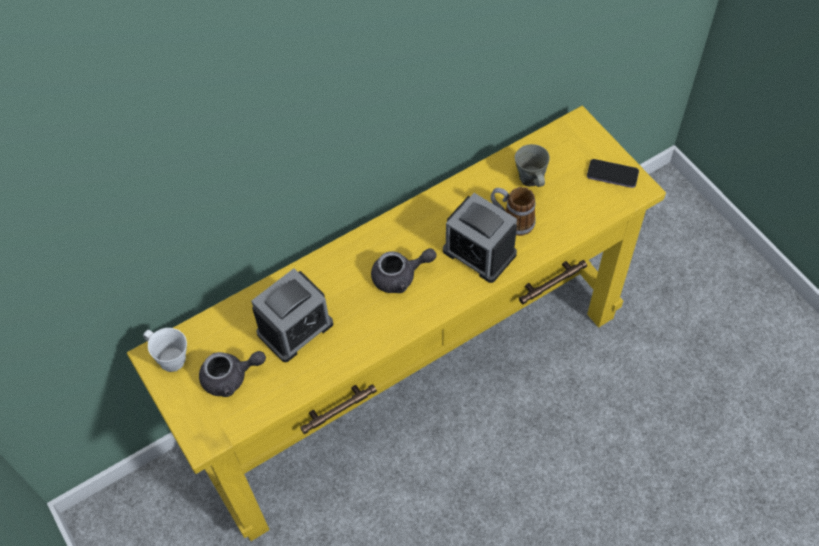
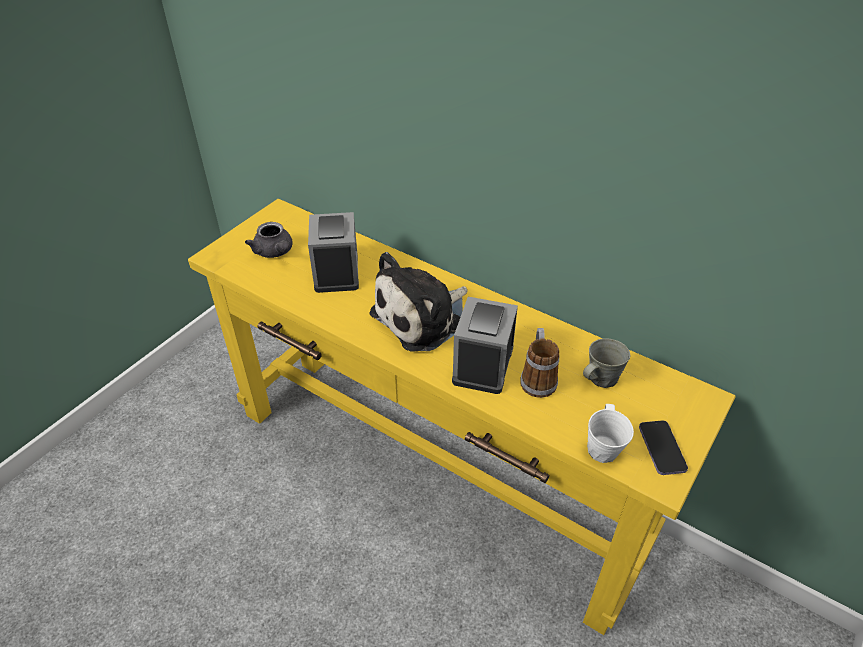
camera: 65 degrees right, 15 degrees down
(171, 358) = (280, 219): white mug -> white mug (603, 448)
(295, 328) = (336, 271): alarm clock -> alarm clock turned 120 degrees counterclockwise
(400, 277) = (423, 318): grey teapot -> plush toy

